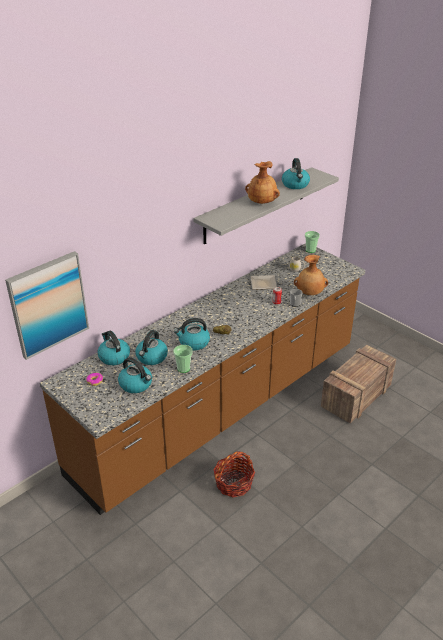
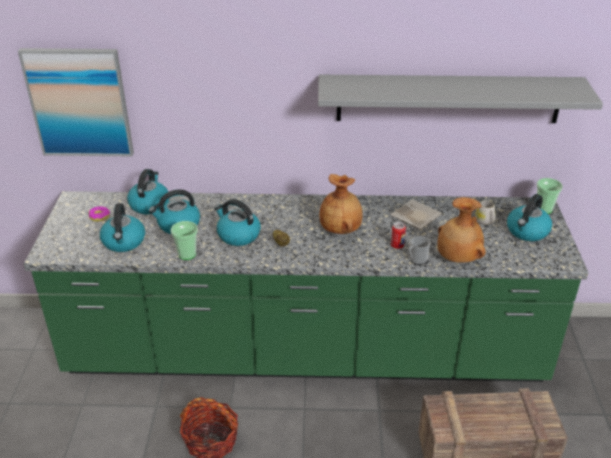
camera: 45 degrees right, 0 degrees up
(221, 408) = (305, 353): brown counter -> green counter
(262, 202) = (430, 90): brown vase -> brown vase (341, 229)
(295, 185) = (517, 88): kettle -> kettle (527, 232)

